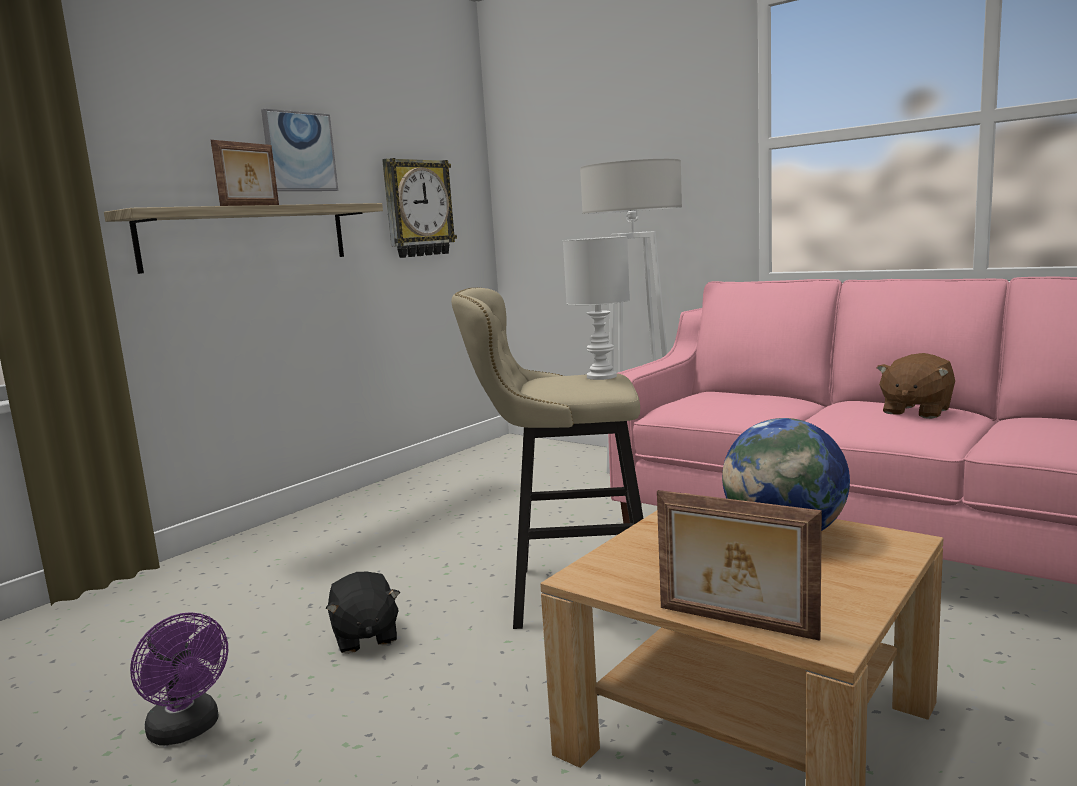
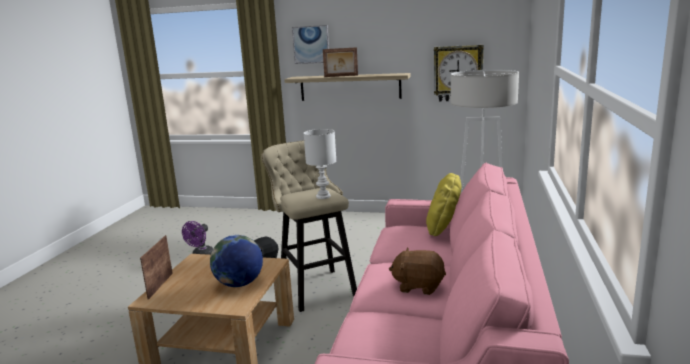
camera: 65 degrees right, 5 degrees up
(299, 152) = (381, 47): picture -> picture (311, 44)
(714, 392) = (443, 231): none -> yellow pillow

